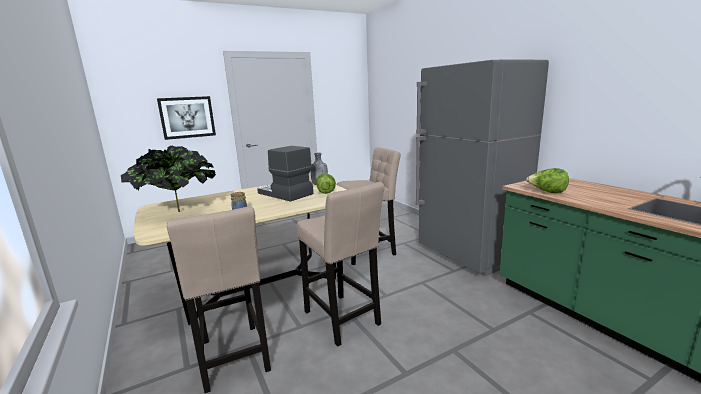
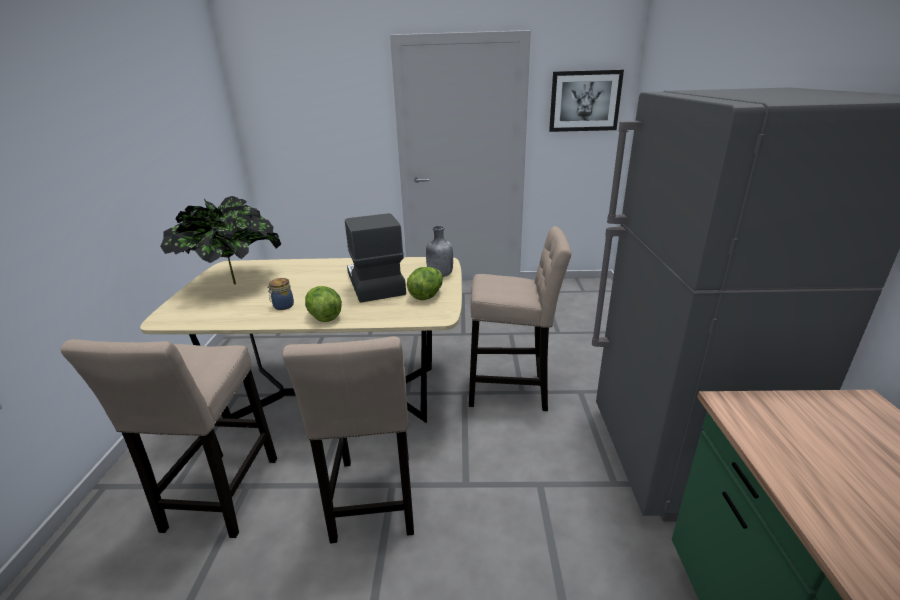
camera: 30 degrees right, 10 degrees up
(187, 117) = (338, 134): picture -> picture (585, 101)
(547, 192) = (775, 455): lettuce -> lettuce (324, 316)

